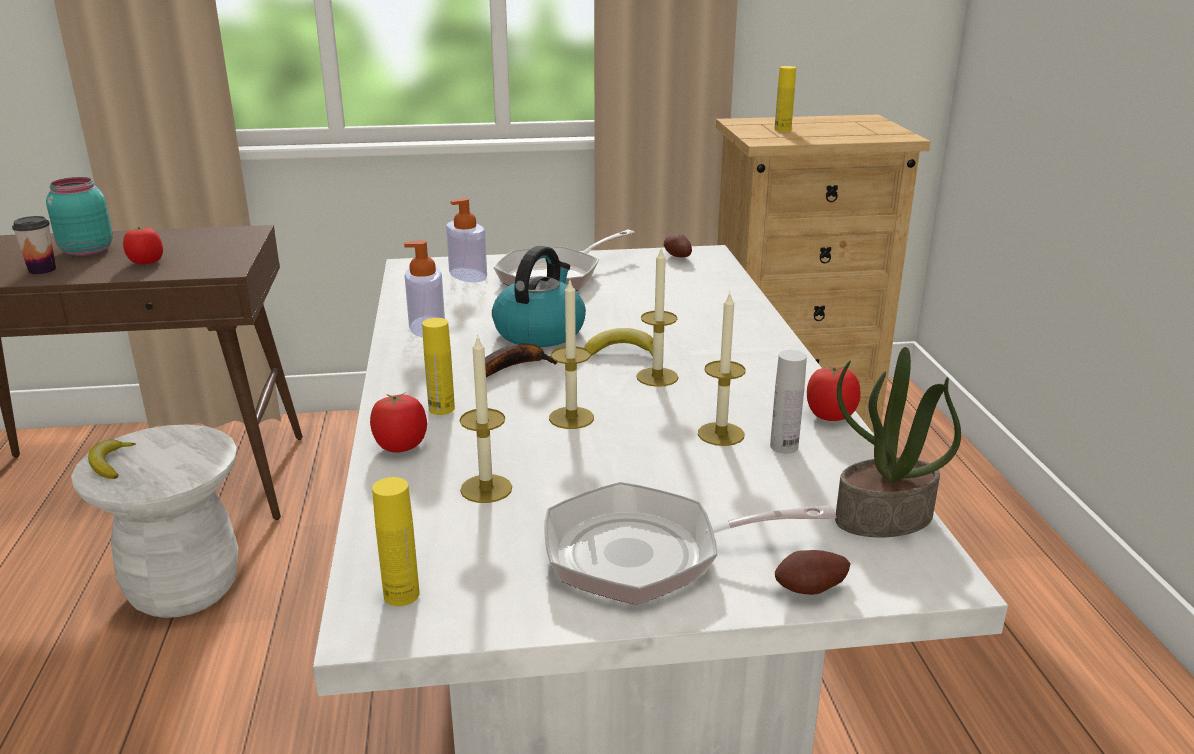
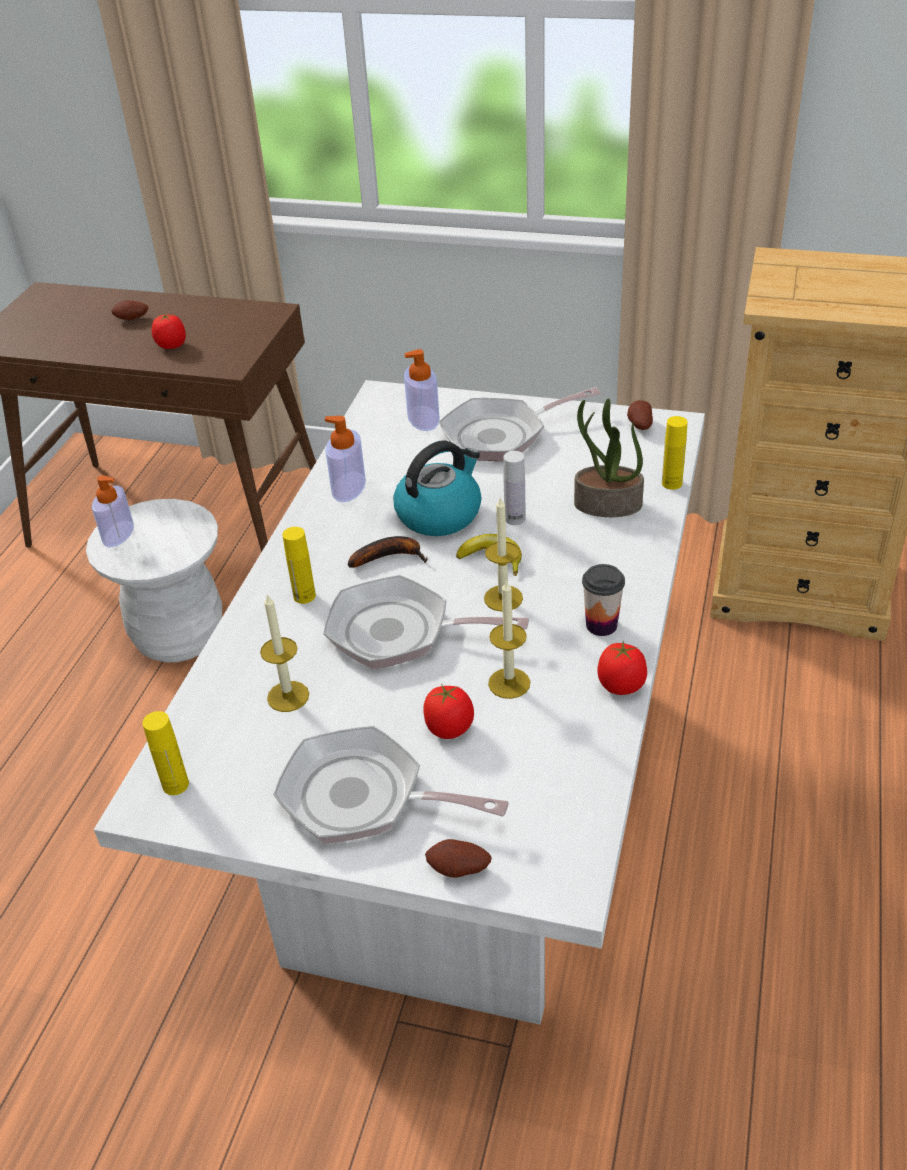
camera: 25 degrees right, 15 degrees up
(42, 270) = (90, 342): cup -> cup (601, 625)
(85, 250) = (132, 319): turquoise jar -> potato
(110, 464) = (118, 534): banana -> soap dispenser
(401, 446) = (251, 633): tomato -> tomato (450, 728)
(571, 418) = (399, 632): candle -> frying pan
(782, 129) = (811, 282): yellow bottle -> yellow bottle (671, 483)
(784, 446) = (552, 712): white bottle -> white bottle (515, 518)
(883, 519) = (572, 816): potted plant -> potted plant (607, 505)

